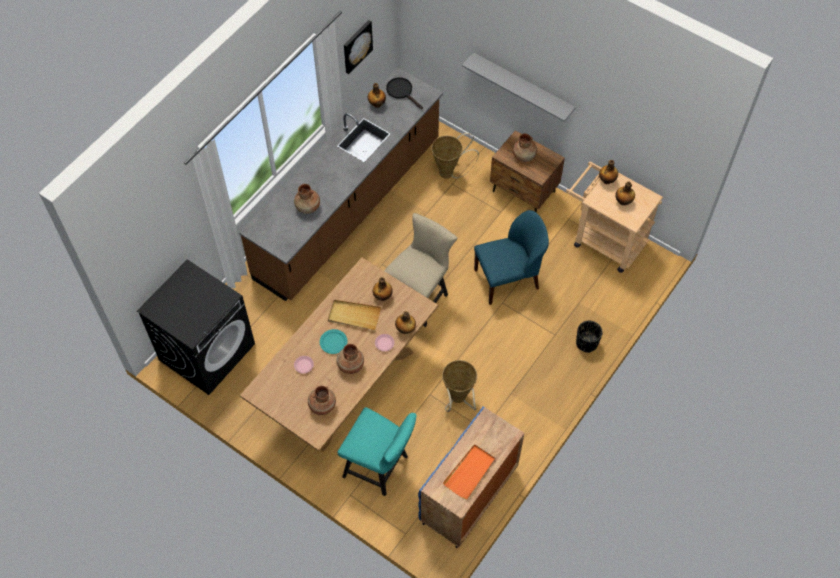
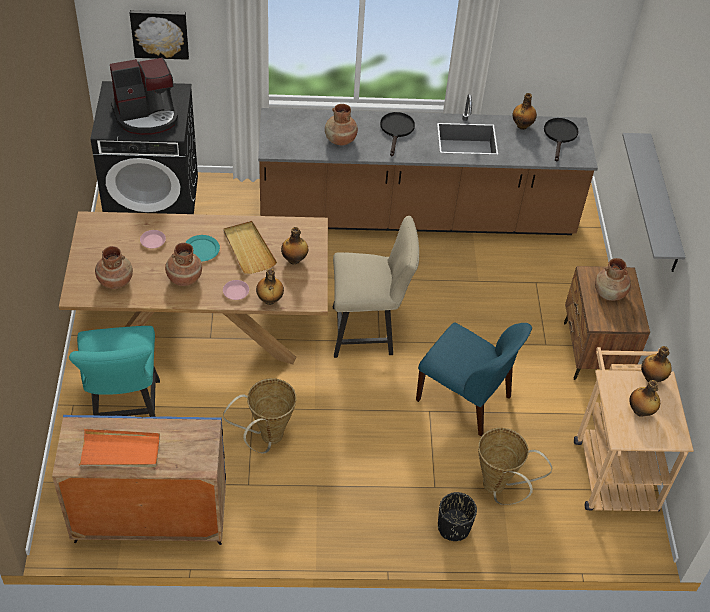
camera: 50 degrees right, 10 degrees down
(198, 303) = (147, 116): none -> coffee machine
(325, 171) = (396, 130): none -> black frying pan
(356, 46) = (543, 40): picture -> picture (160, 33)
(450, 173) = (547, 273): basket -> basket (498, 489)

